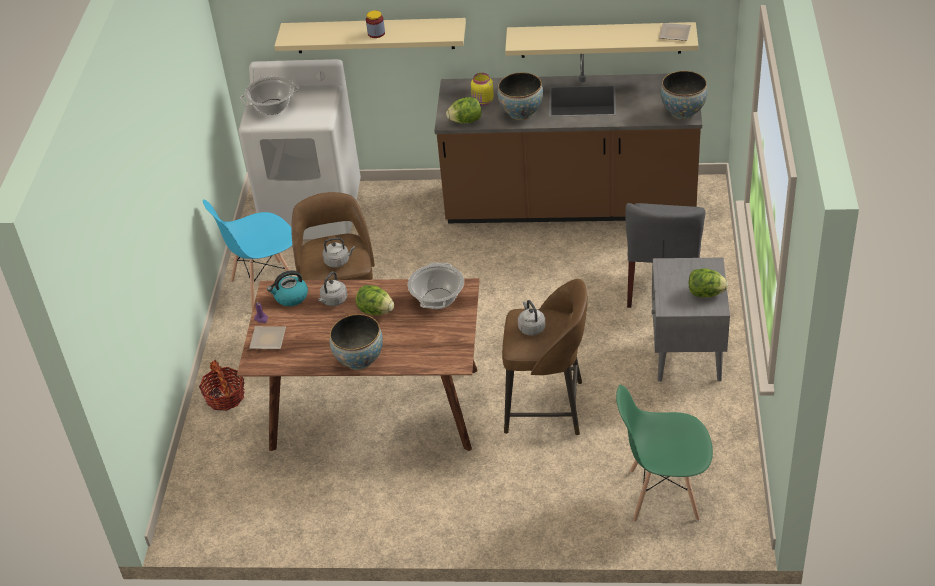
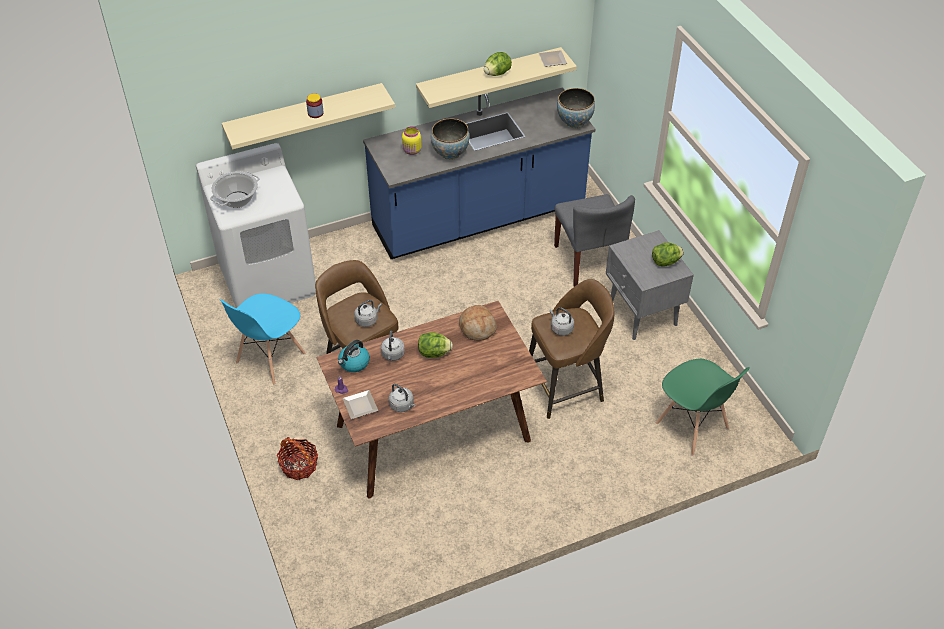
camera: 30 degrees left, 5 degrees up
(308, 352) = (402, 405): none -> grey kettle
(359, 360) = (450, 399): bowl -> none
(437, 299) = (477, 327): cooking pot -> bread
(465, 121) = (410, 171): lettuce -> lettuce (497, 73)
(570, 206) = (479, 218): brown counter -> blue counter
(663, 495) = (692, 427): green chair -> green chair turned 105 degrees counterclockwise

